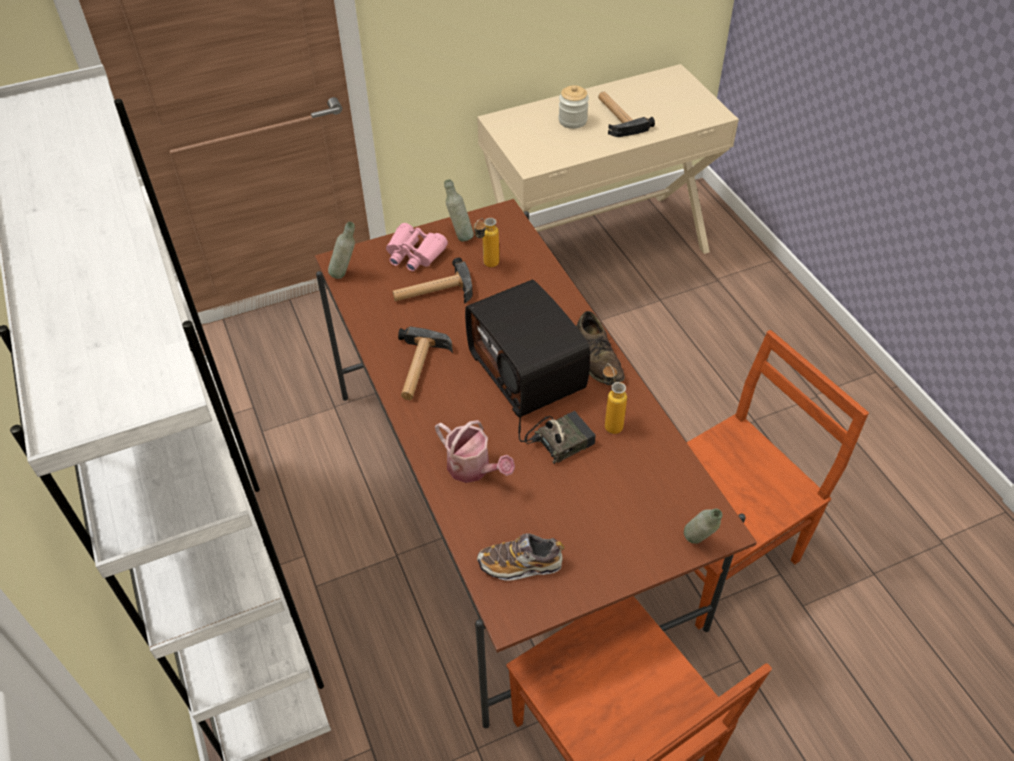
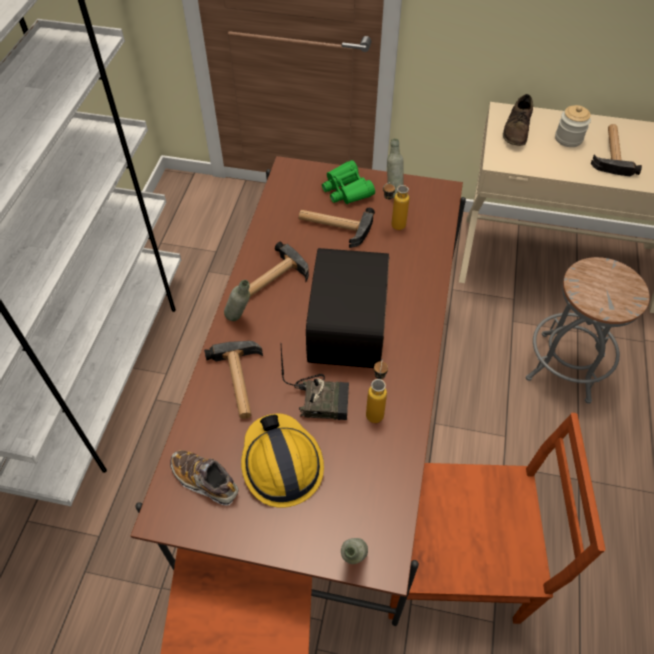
camera: 35 degrees right, 5 degrees up
(345, 274) = (284, 181): grey bottle -> grey bottle (240, 319)
(414, 254) = (346, 189): pink binoculars -> green binoculars
(473, 469) = (239, 382): watering can -> hammer
(573, 511) = (281, 464): none -> hard hat
(598, 357) = (414, 349): brown shoe -> brown shoe (517, 129)
(673, 335) = (565, 366): none -> grey stool

